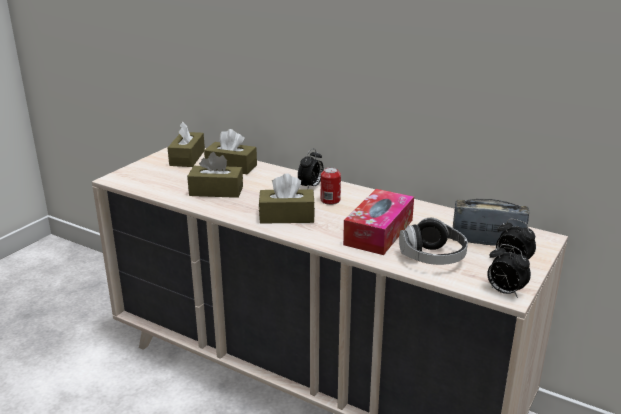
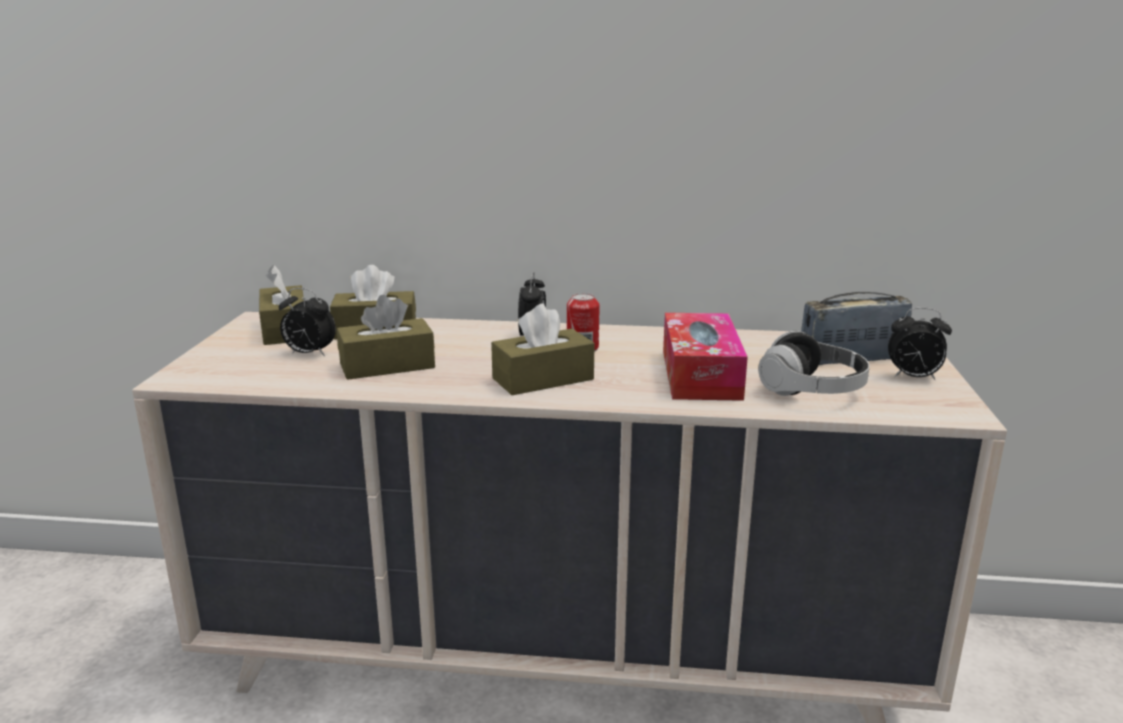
camera: 25 degrees left, 5 degrees down
(504, 292) = (951, 411): alarm clock -> alarm clock (309, 354)

